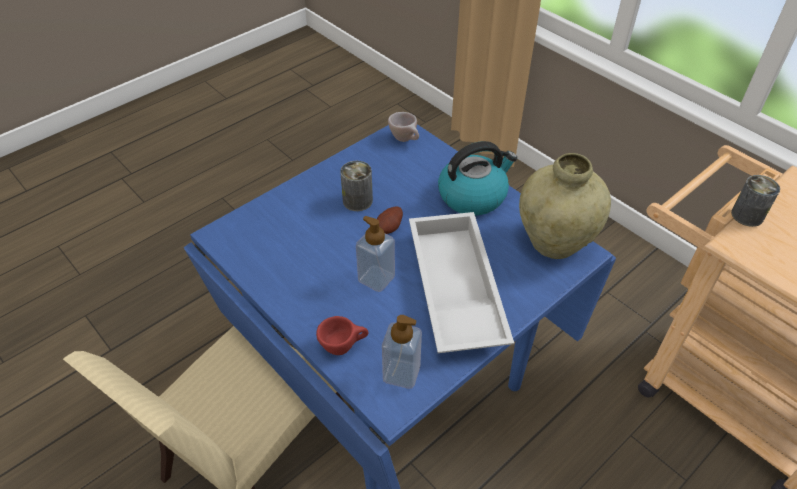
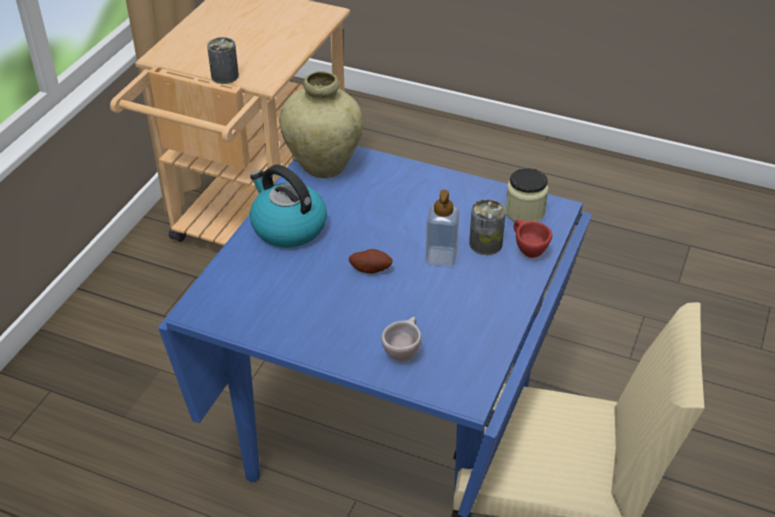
camera: 115 degrees left, 5 degrees down
(357, 200) = (345, 306): can -> can (485, 244)
(401, 373) = (524, 212): soap dispenser -> jar
(406, 139) = (217, 303): beige cup -> beige cup (403, 351)
(452, 289) = (419, 208): white tray -> none

